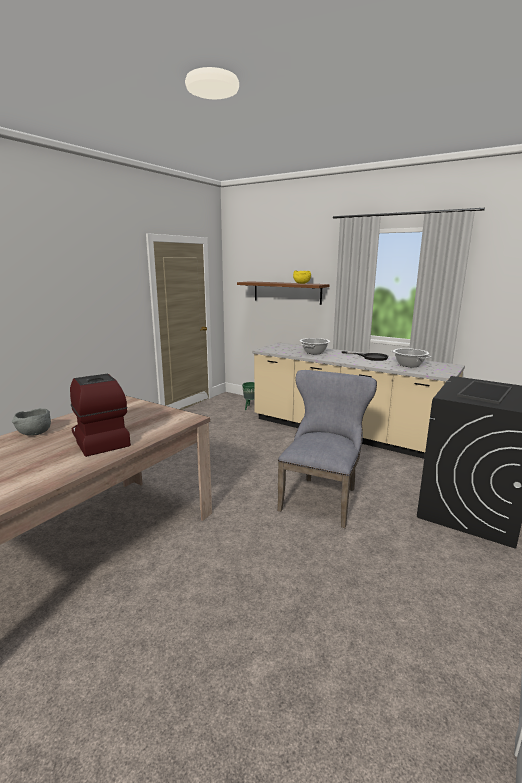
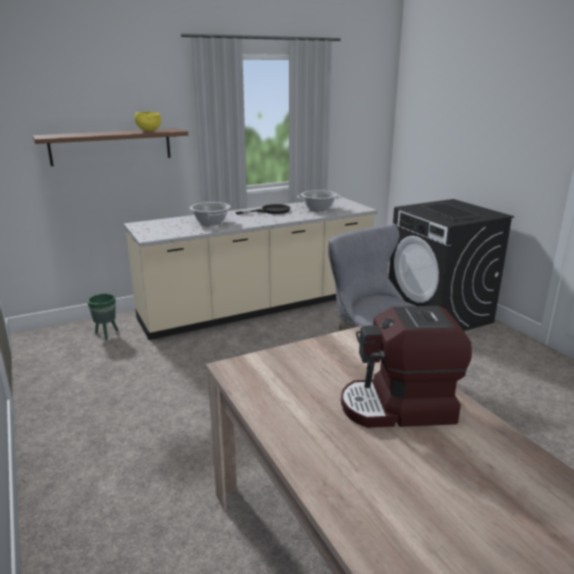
camera: 60 degrees left, 5 degrees up
(34, 434) = (332, 467): grey bowl -> none

